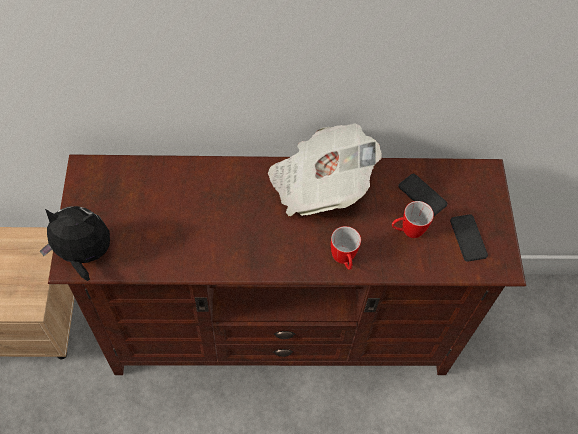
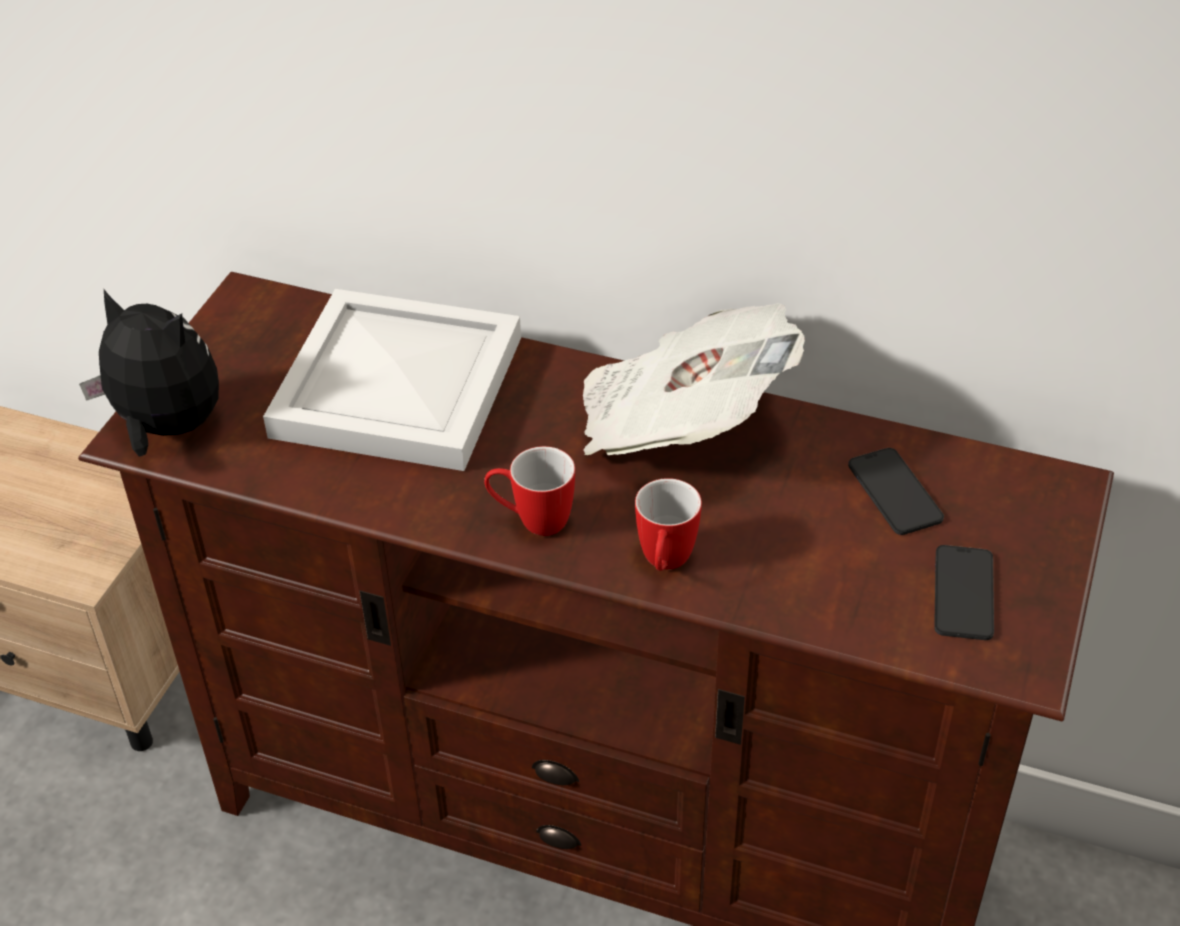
camera: 25 degrees right, 15 degrees down
(182, 201) = (393, 388): none -> white tray
(407, 231) = (829, 547): mug -> mug (532, 520)

